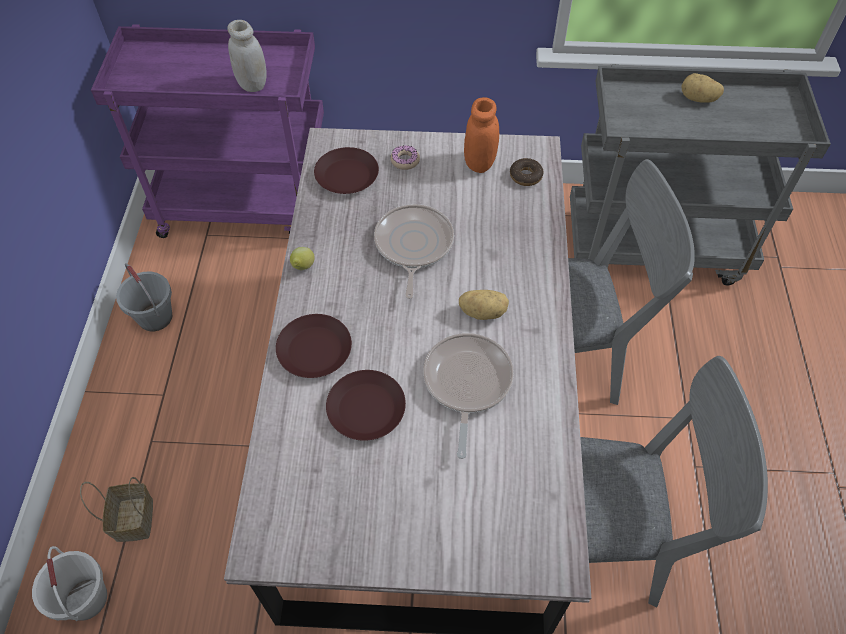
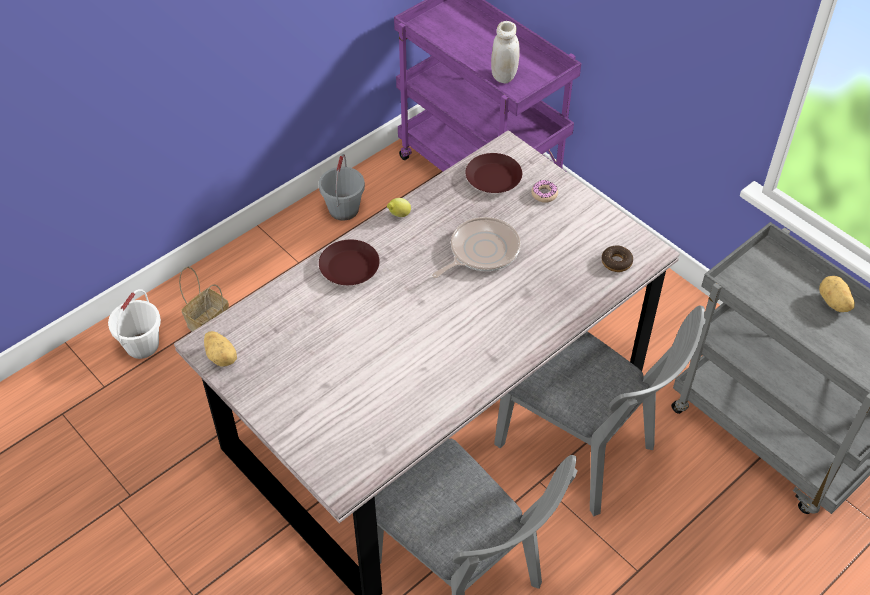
camera: 45 degrees right, 5 degrees down
(366, 410) = (338, 321): brown plate -> none
(466, 383) = (412, 354): frying pan -> none
(479, 163) = (594, 231): orange jar -> none
(483, 311) = (475, 322): potato -> potato (222, 356)

